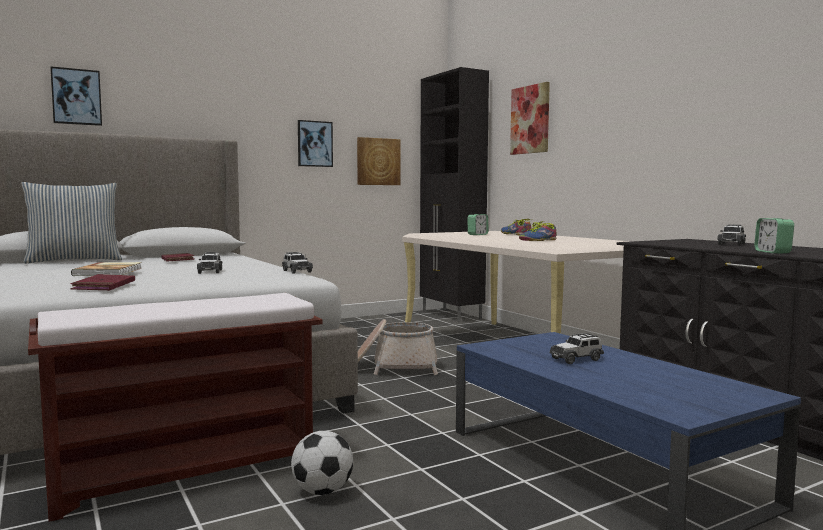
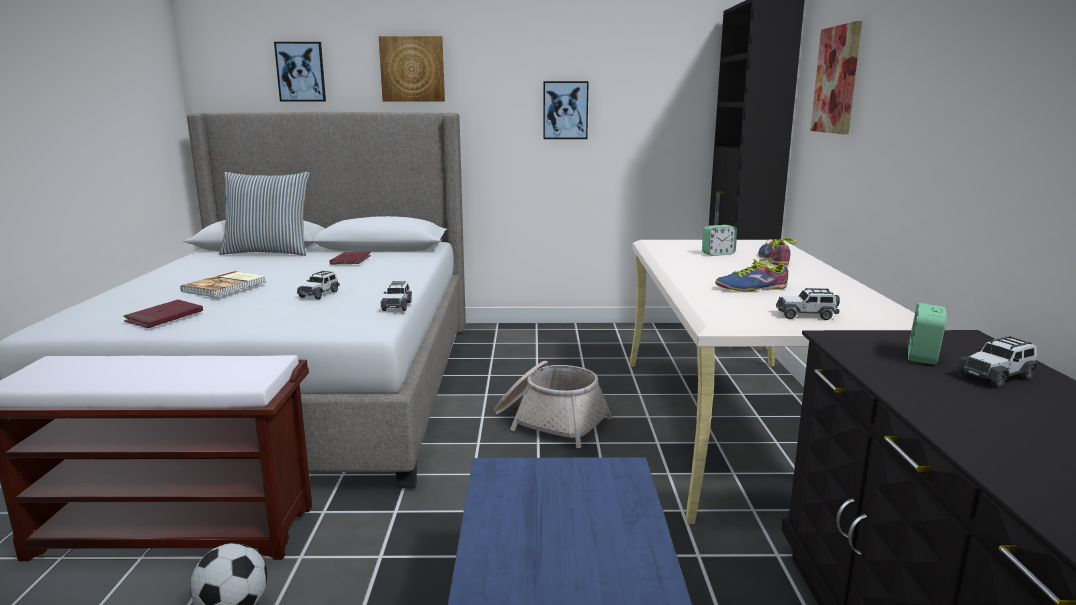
camera: 30 degrees right, 10 degrees up
(378, 161) = (652, 130): picture -> picture (412, 69)
(576, 359) = (562, 538): toy car -> toy car (806, 315)
(772, 252) = (977, 441): alarm clock -> alarm clock (922, 356)

